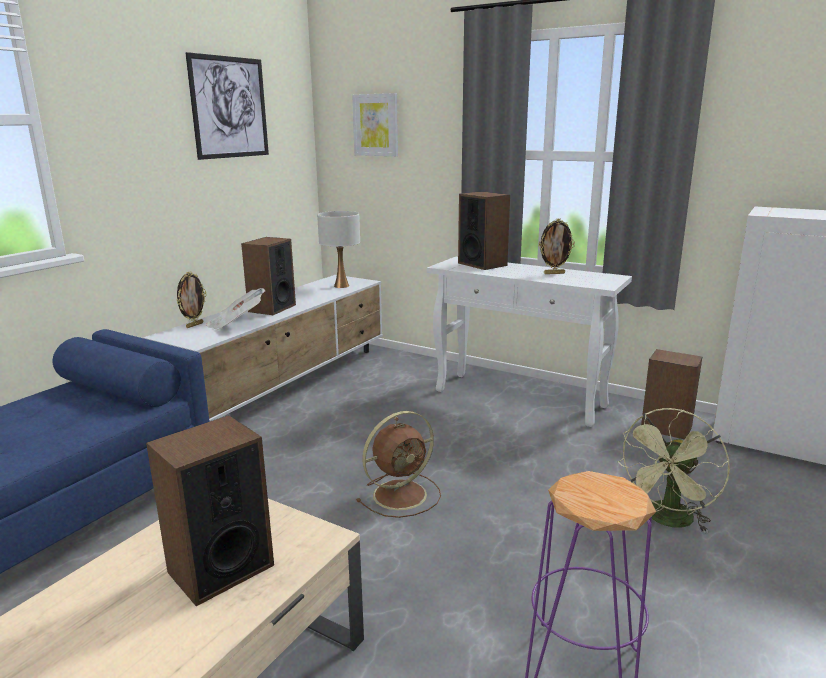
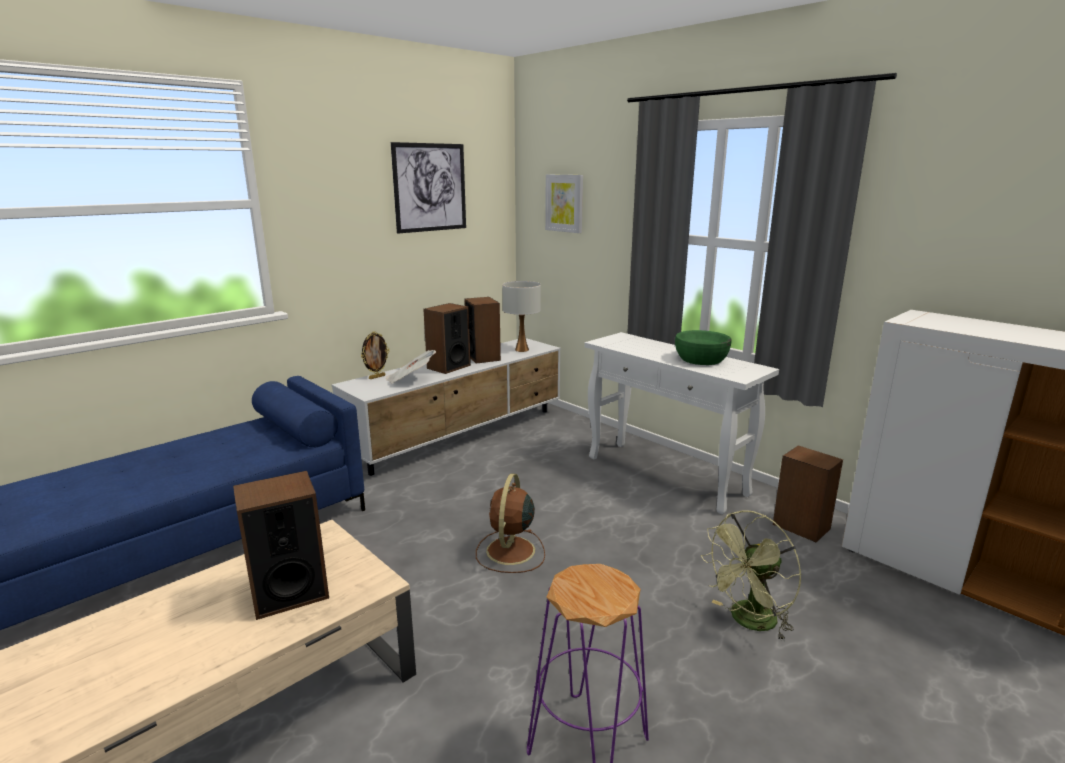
camera: 15 degrees right, 0 degrees up
(402, 494) = (510, 552): brown fan -> brown fan turned 120 degrees clockwise
(482, 264) = (639, 343): speaker -> speaker (483, 357)
(554, 273) = (701, 359): picture frame -> green bowl

